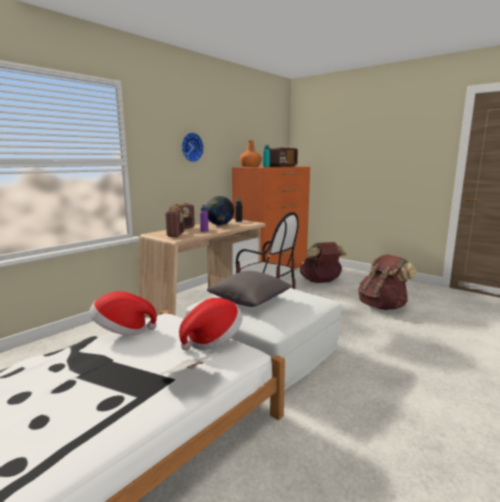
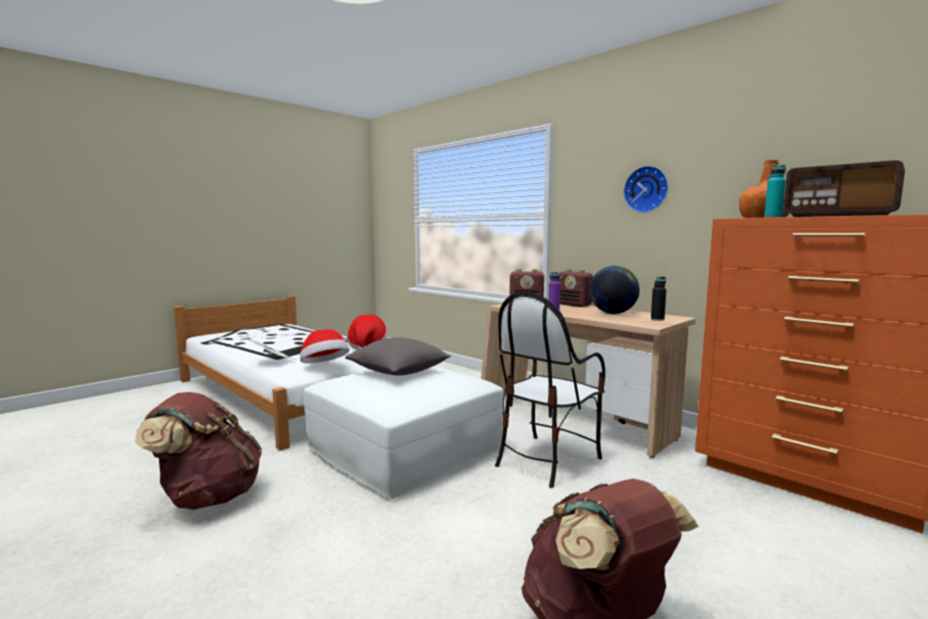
camera: 95 degrees right, 5 degrees down
(321, 282) = (767, 543): brown backpack -> brown backpack (208, 497)

